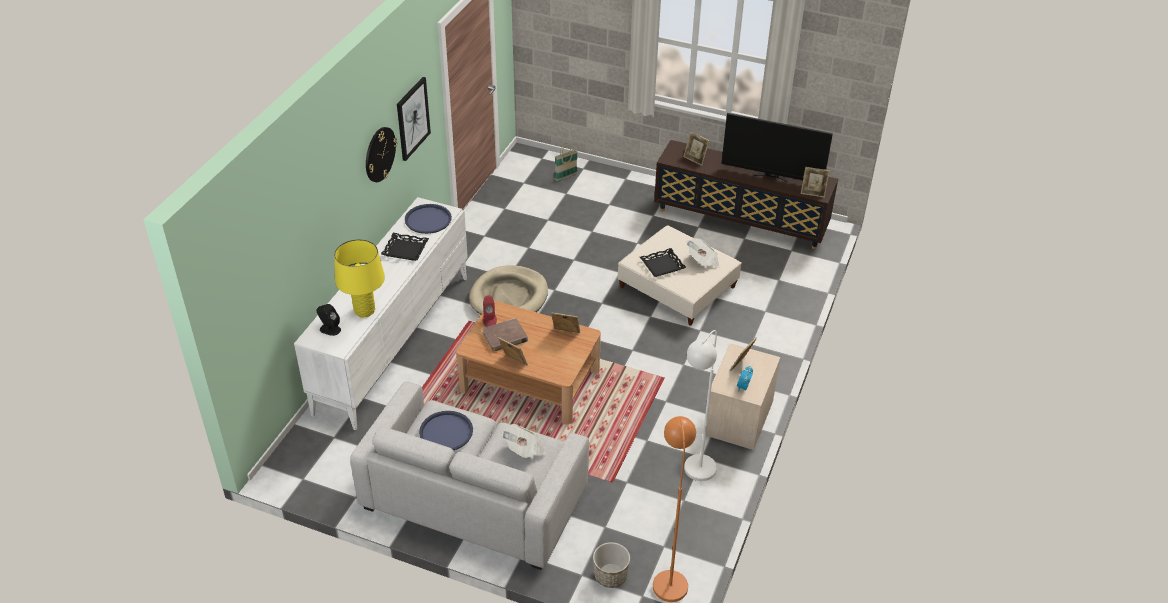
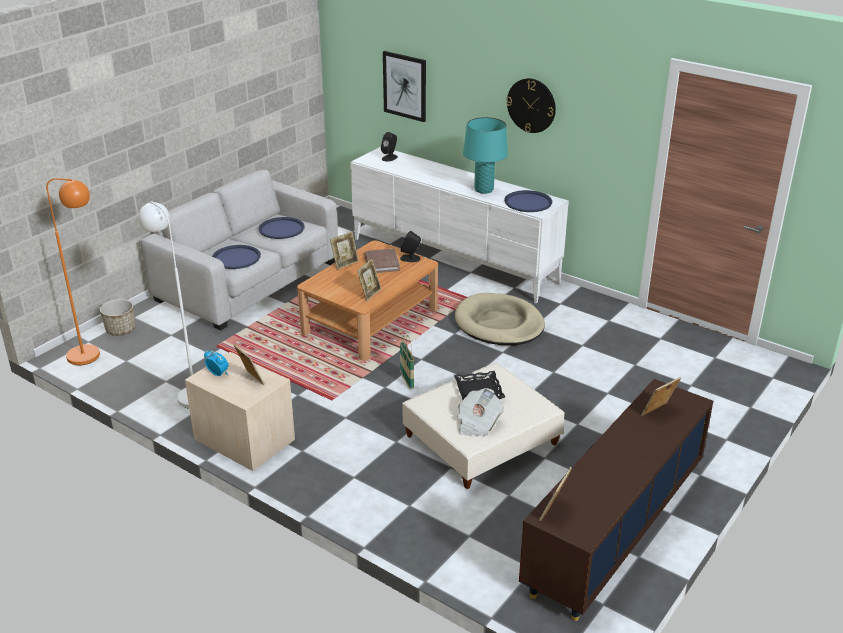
camera: 105 degrees right, 10 degrees down
(364, 311) = (405, 170): yellow table lamp -> none
(405, 249) = (483, 190): black tray -> turquoise table lamp
(412, 118) = (592, 119): picture -> picture (405, 86)
(489, 319) = (410, 258): red speaker -> black speaker
(524, 450) = (236, 258): newspaper -> blue tray
(566, 177) = (729, 390): basket -> basket (407, 381)
(771, 176) = (605, 477): television -> none

